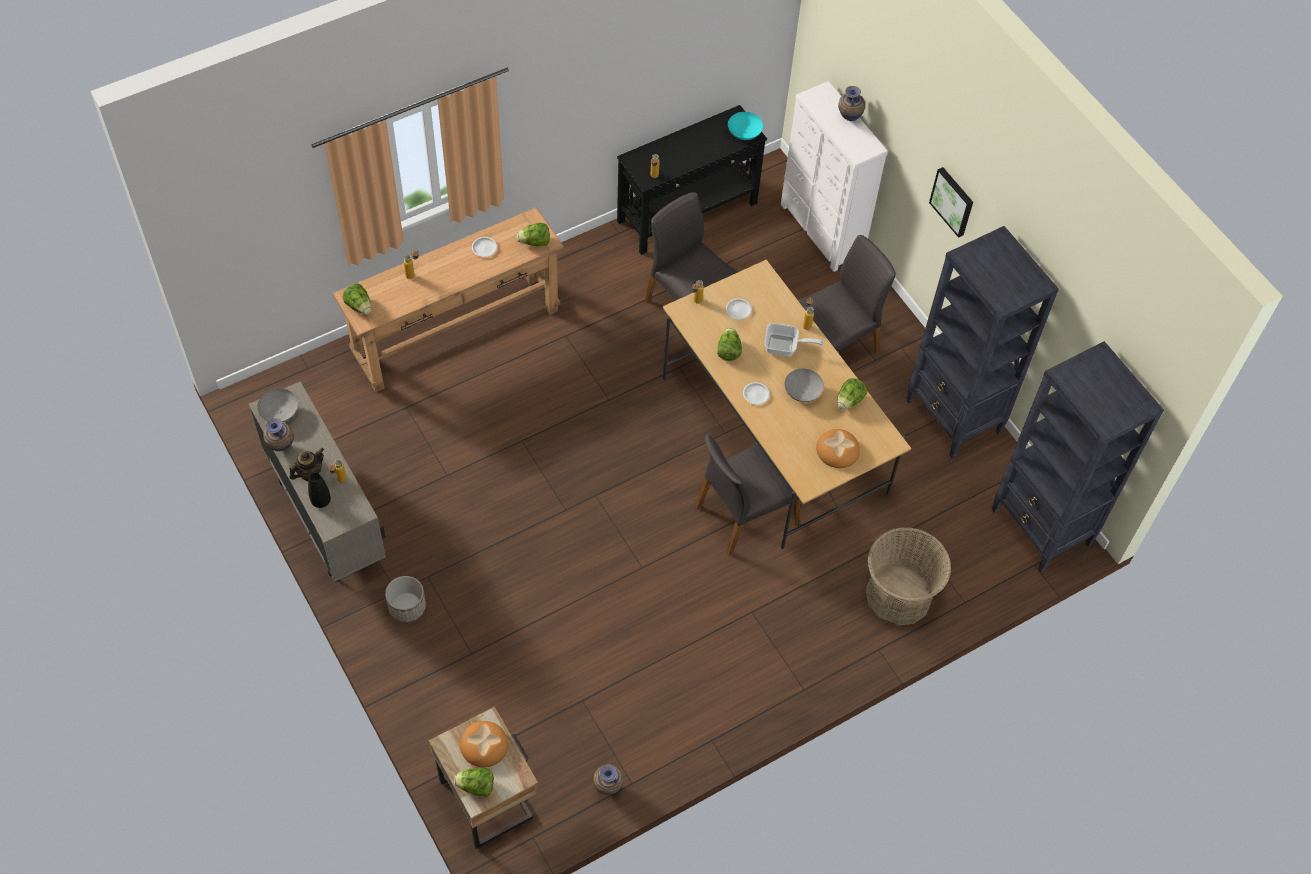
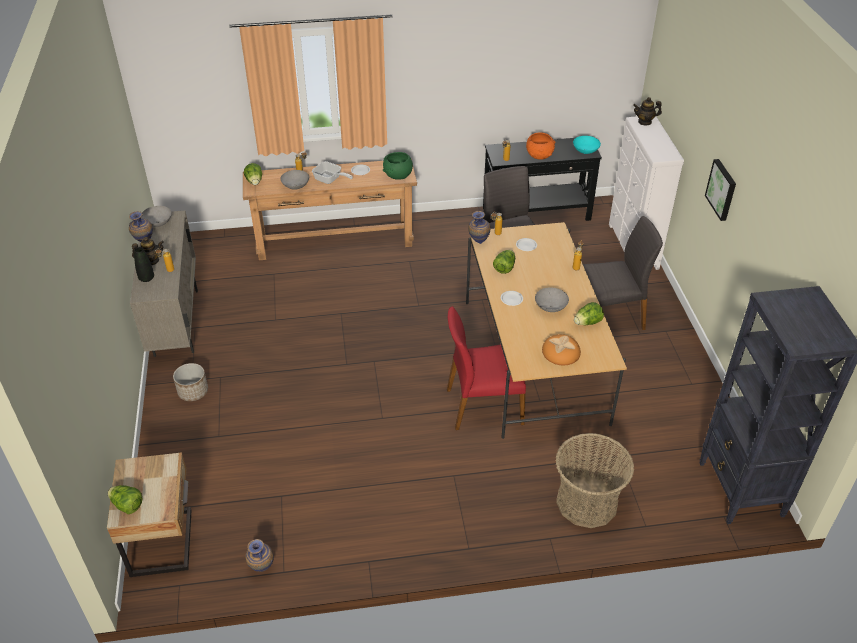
camera: 25 degrees right, 15 degrees down
(417, 299) = (295, 187): none -> grey bowl
(483, 745) = (154, 477): bread -> none
(535, 242) = (397, 176): lettuce -> green bowl
(692, 157) = (540, 156): none -> orange bowl
(744, 514) = (483, 405): grey chair -> red chair
(785, 347) = (551, 276): frying pan -> frying pan (330, 180)
(821, 97) = (645, 122): none -> teapot
(848, 119) = (660, 137): vase -> vase (478, 242)
(953, 418) = (691, 388): black bookcase -> none

